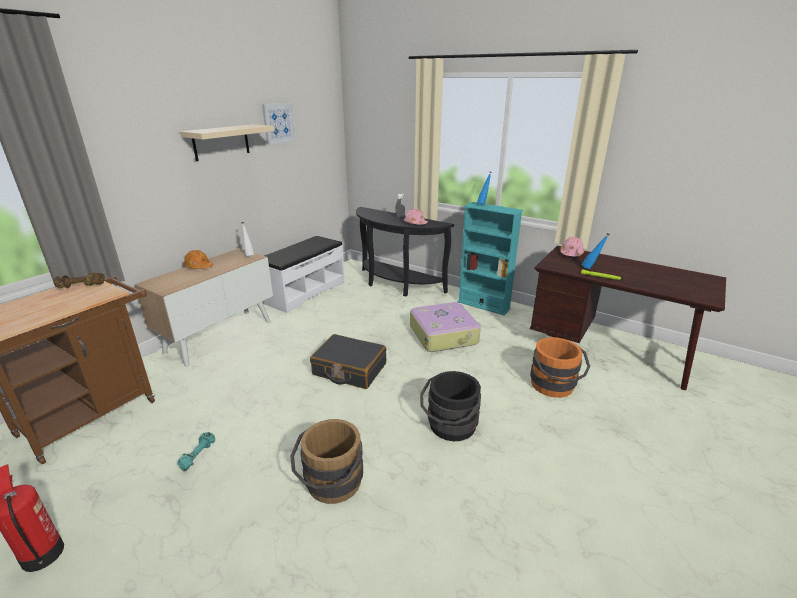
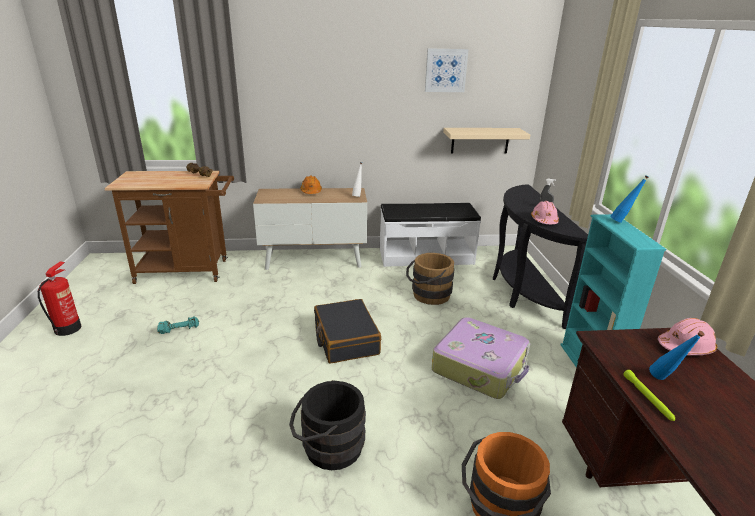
camera: 50 degrees right, 0 degrees up
(221, 142) = (369, 82): beige shelf -> beige shelf (480, 140)
(331, 485) = (192, 409): brown bucket -> brown bucket (427, 295)

